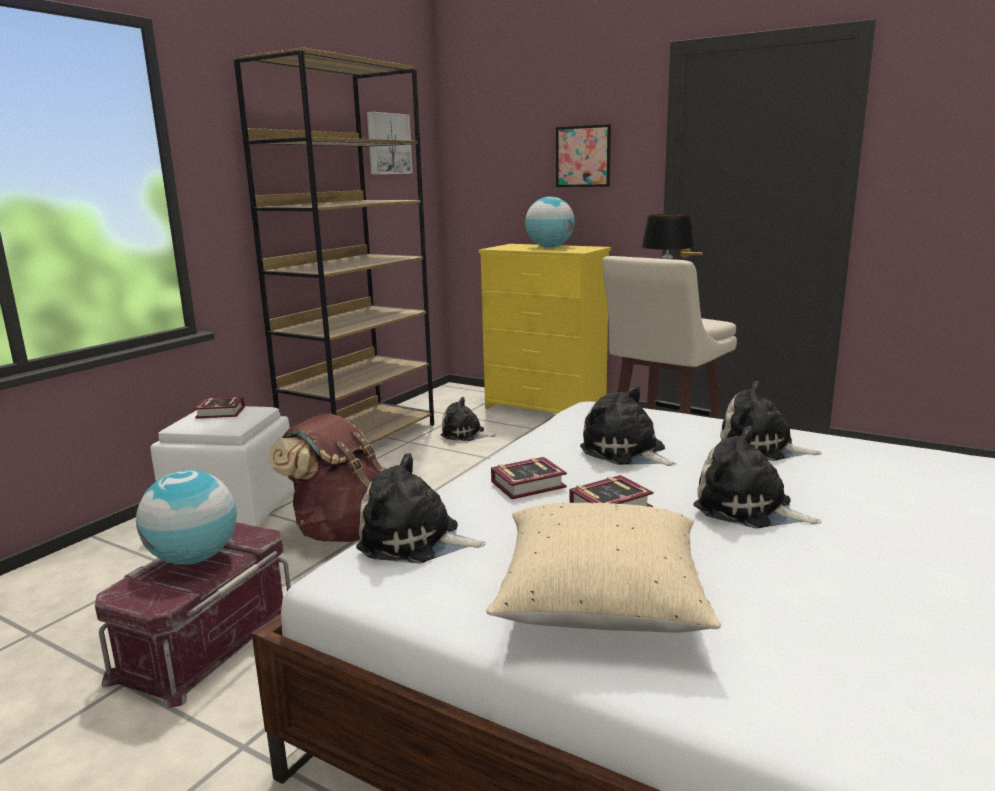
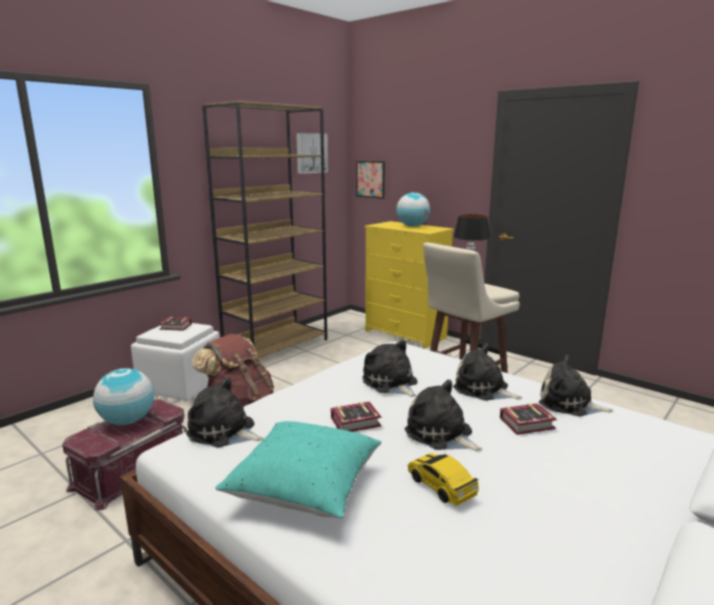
camera: 10 degrees right, 0 degrees up
(465, 434) = (344, 349): plush toy -> plush toy (569, 404)
(532, 485) = (317, 401): book -> book (529, 424)
(583, 156) = (439, 165): picture -> picture (370, 179)
(600, 601) = (305, 487): beige pillow -> turquoise pillow
(801, 574) = (441, 486): none -> toy car

